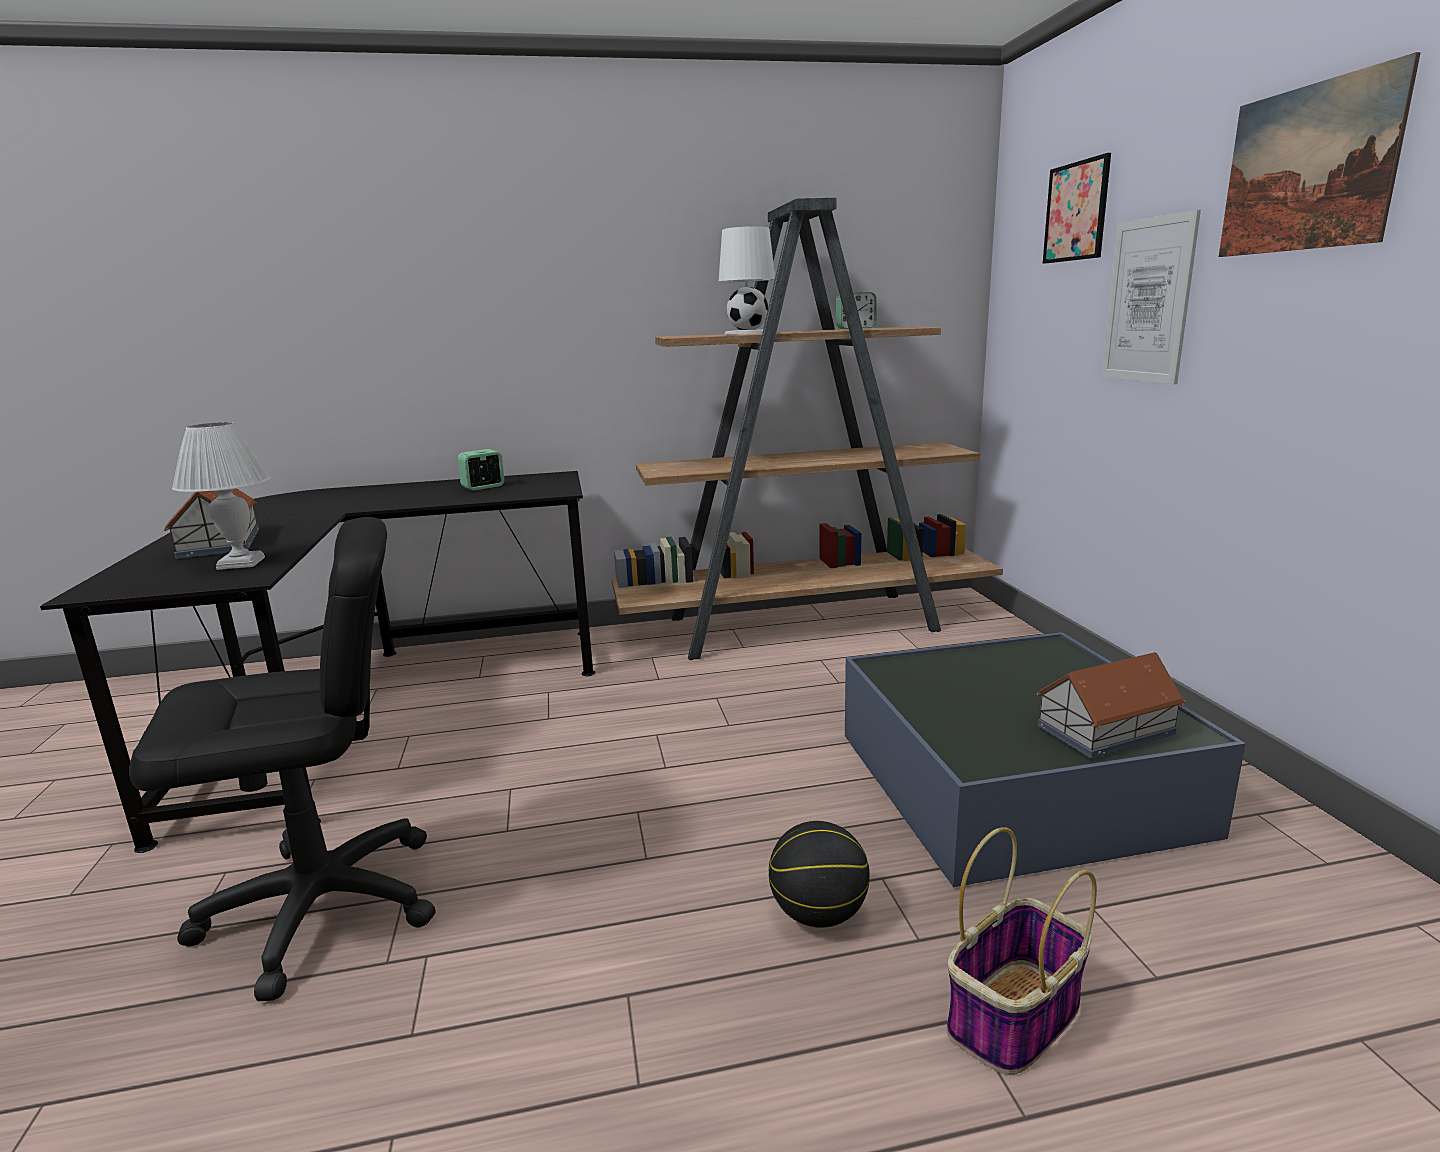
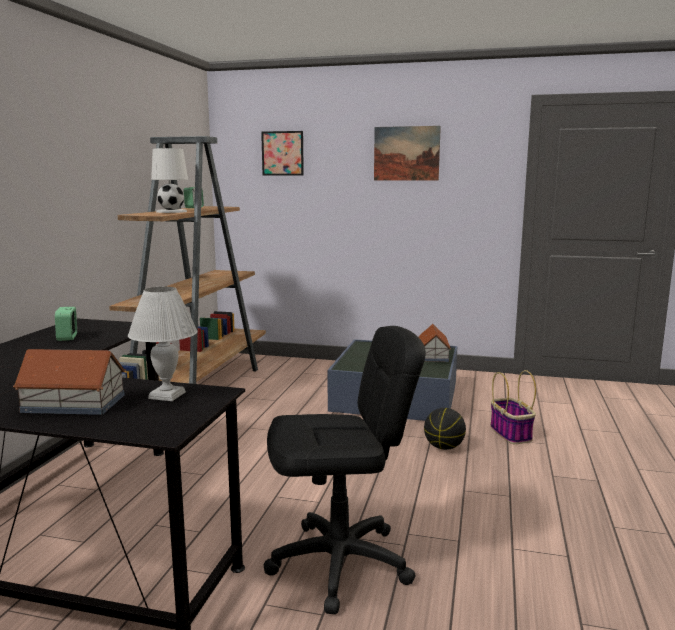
camera: 65 degrees left, 5 degrees down
(323, 907) = (340, 564): black office chair -> black office chair turned 75 degrees clockwise
(1147, 300) = (337, 195): picture -> none

